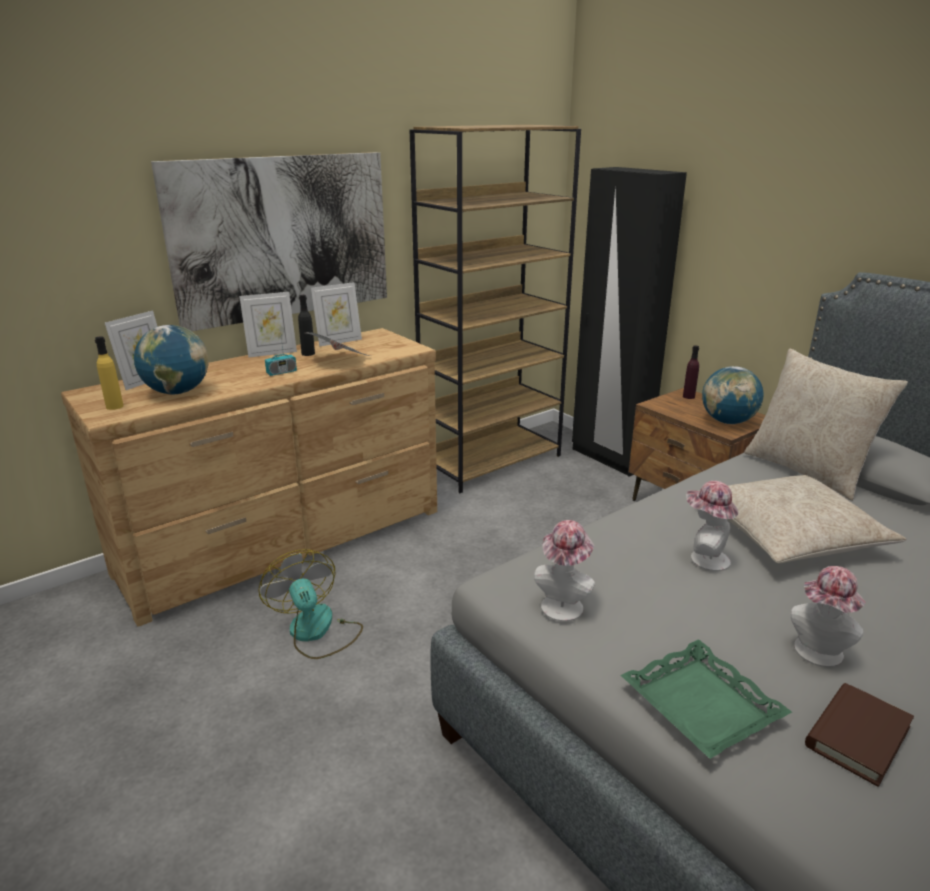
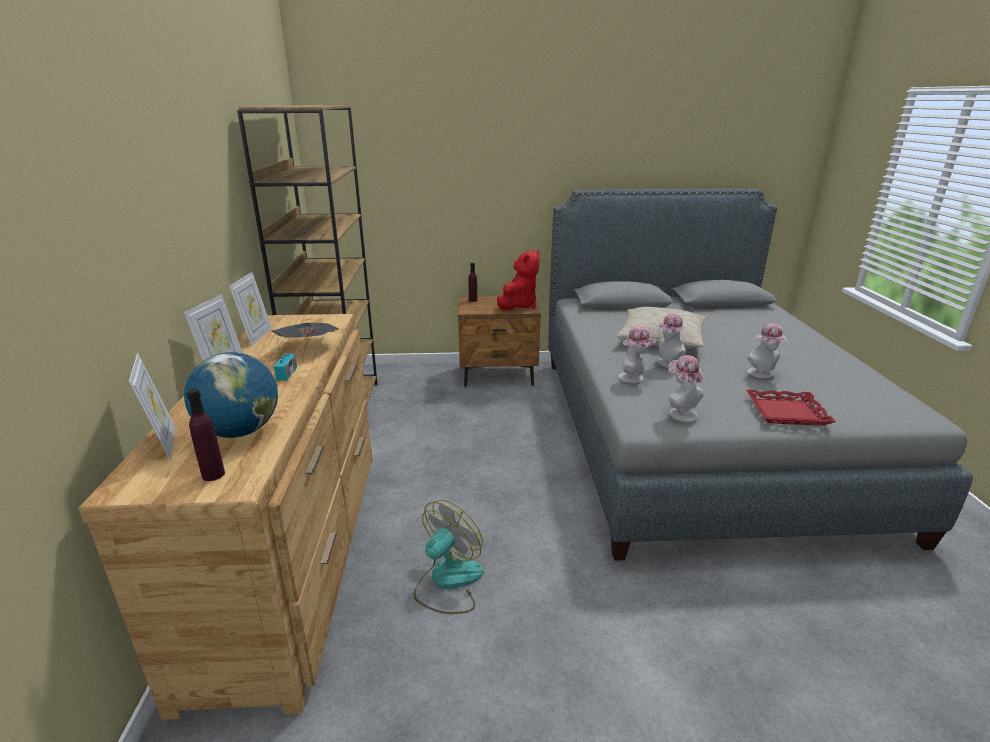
camera: 55 degrees left, 0 degrees up
(114, 406) = (213, 474): yellow bottle -> purple bottle
(282, 237) = (189, 237): picture -> none
(308, 353) = (260, 354): black bottle -> none
(316, 632) = (448, 582): fan -> fan turned 120 degrees clockwise
(609, 458) = (409, 371): black wardrobe -> none
(620, 547) = (634, 378): none -> hat
(702, 704) = (786, 412): green tray -> red tray
(727, 422) = (518, 305): globe -> red plush toy
(807, 471) = (606, 311): beige pillow -> none
(857, 736) = (821, 390): brown book -> none

